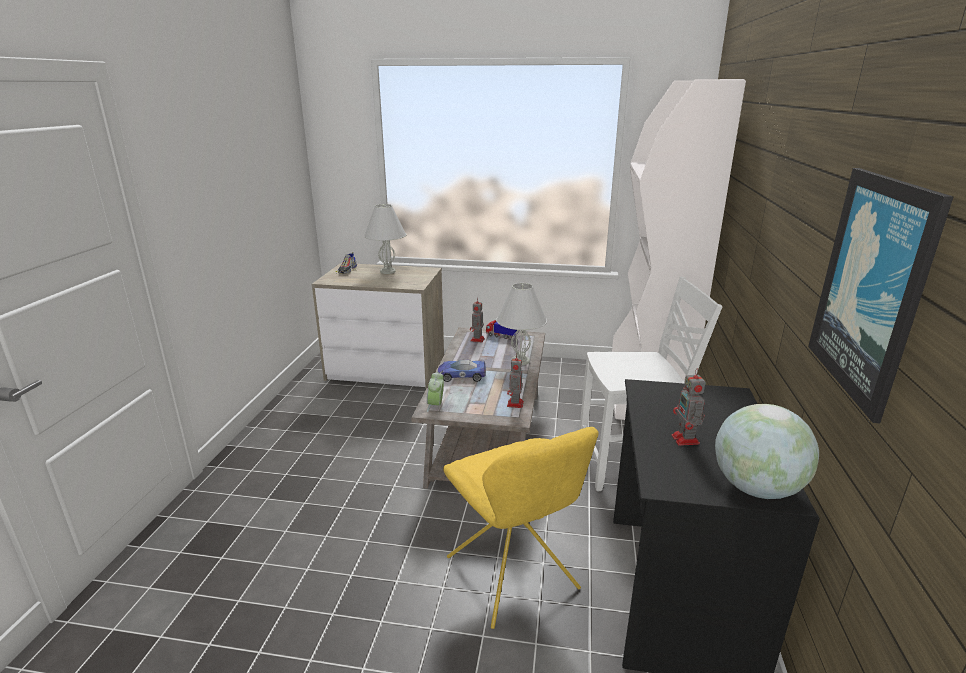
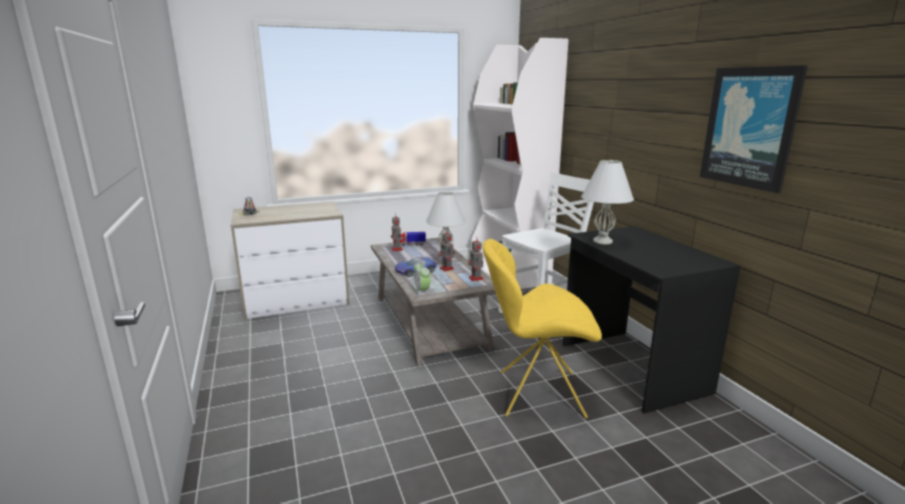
camera: 30 degrees left, 5 degrees down
(387, 271) = (290, 208): white table lamp -> white table lamp (602, 241)
(514, 576) = (536, 393): yellow chair -> yellow chair turned 150 degrees clockwise
(686, 440) = (642, 252): toy robot -> toy robot (447, 269)
(756, 488) = (702, 262): globe -> none

